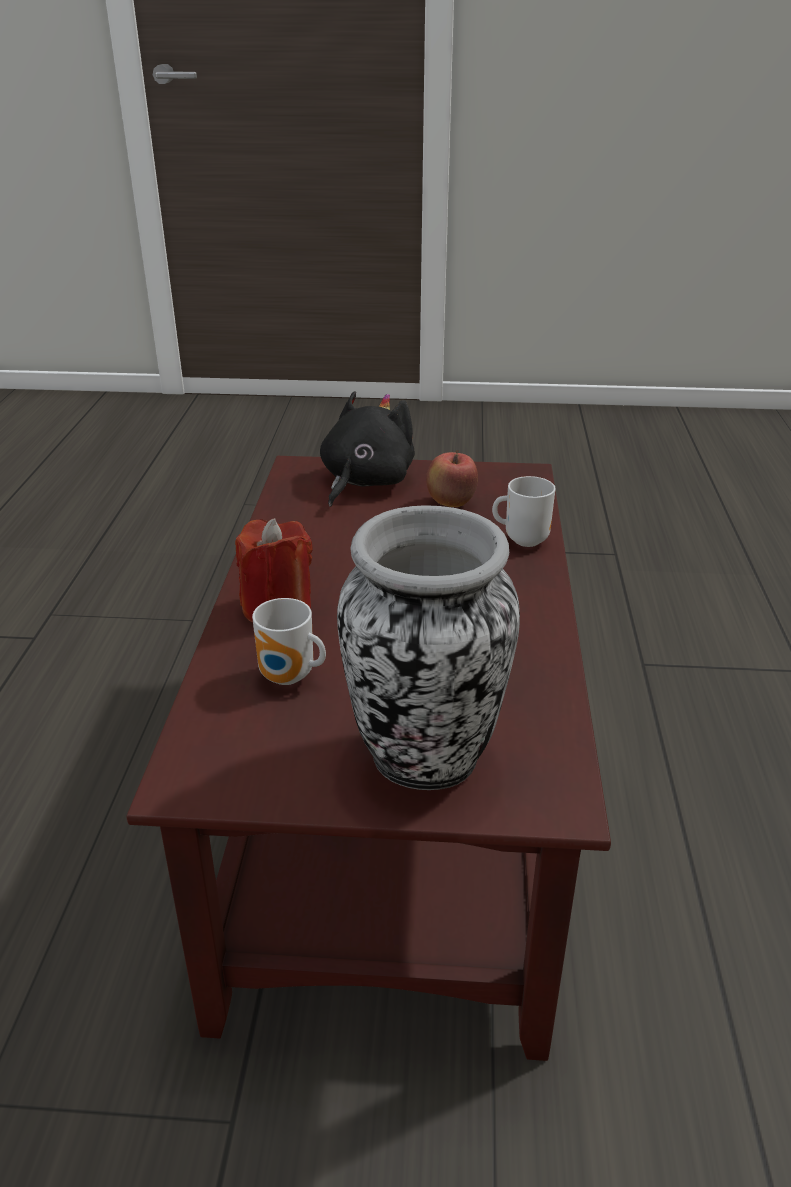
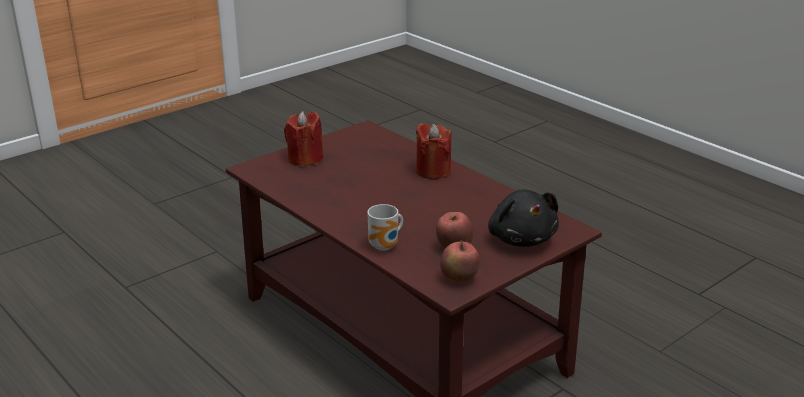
camera: 135 degrees right, 5 degrees down
(289, 678) = (384, 157): mug -> none
(424, 760) = (305, 159): vase -> red candle
(499, 478) = (459, 279): none -> apple

